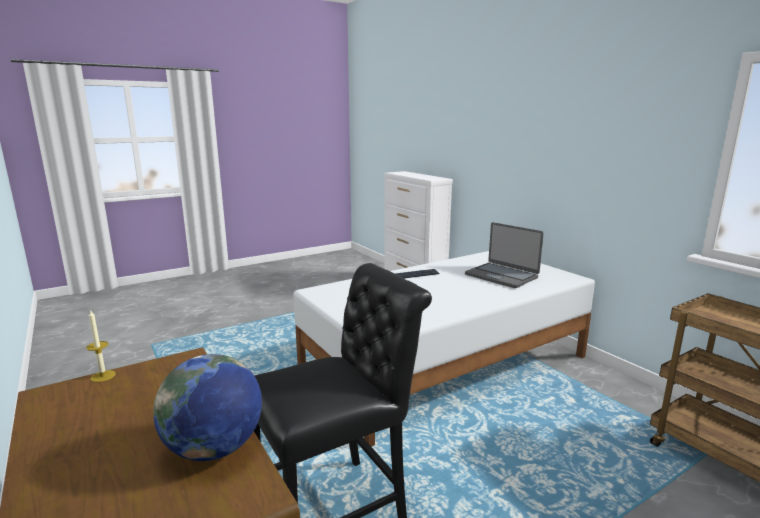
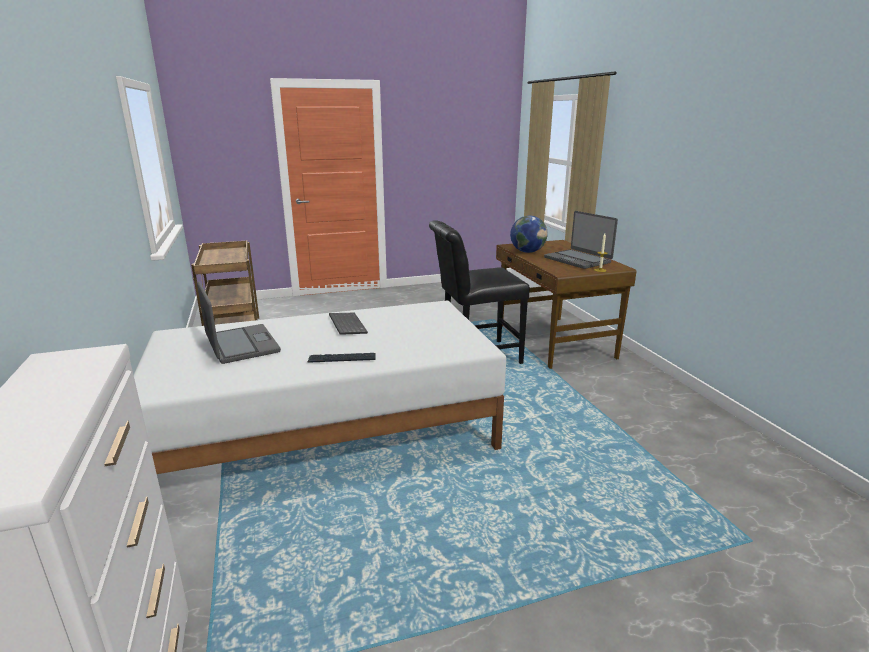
camera: 165 degrees left, 5 degrees up
(109, 416) = (577, 260): none -> laptop
(448, 298) = (346, 325): none -> keyboard

